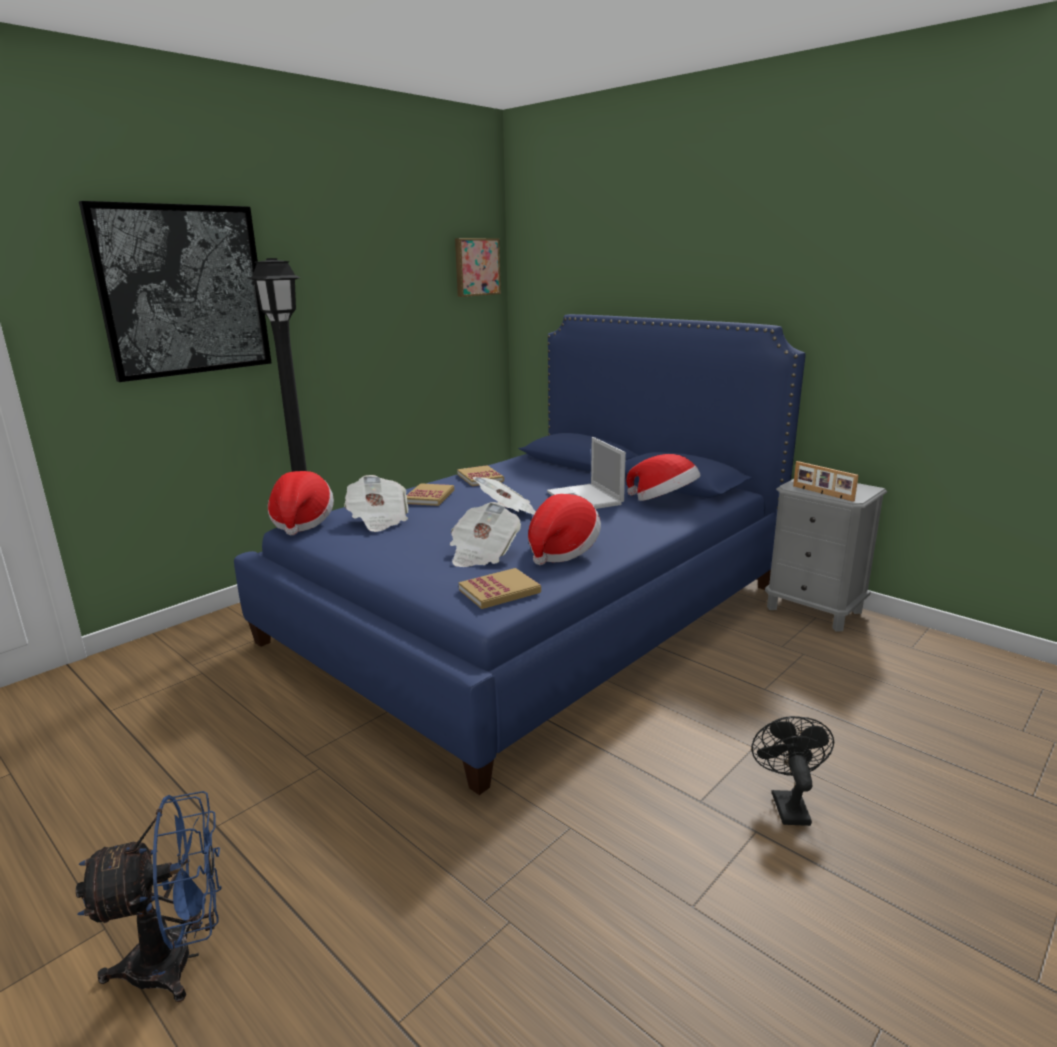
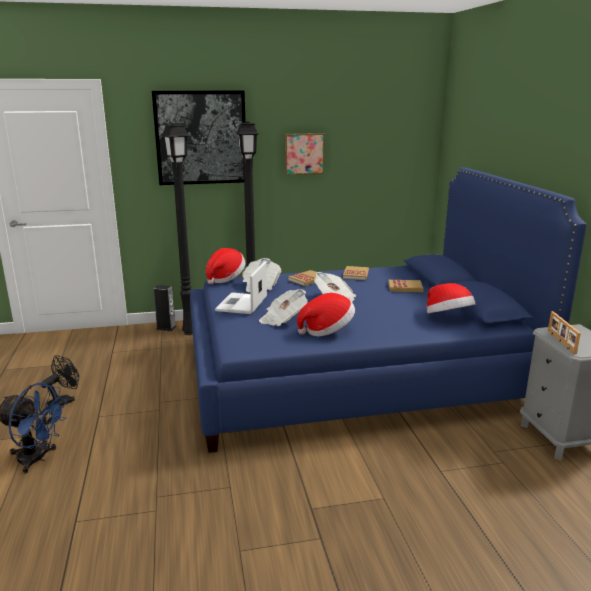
camera: 35 degrees right, 0 degrees up
(172, 640) = (166, 328): none -> speaker
(225, 634) = (189, 332): none -> black floor lamp
(476, 267) = (413, 127): picture -> picture (303, 153)
(499, 591) = (258, 341): book -> book (405, 287)
(585, 499) = (397, 303): laptop -> laptop (241, 304)
(787, 803) = (359, 535): black fan -> black fan (64, 401)

